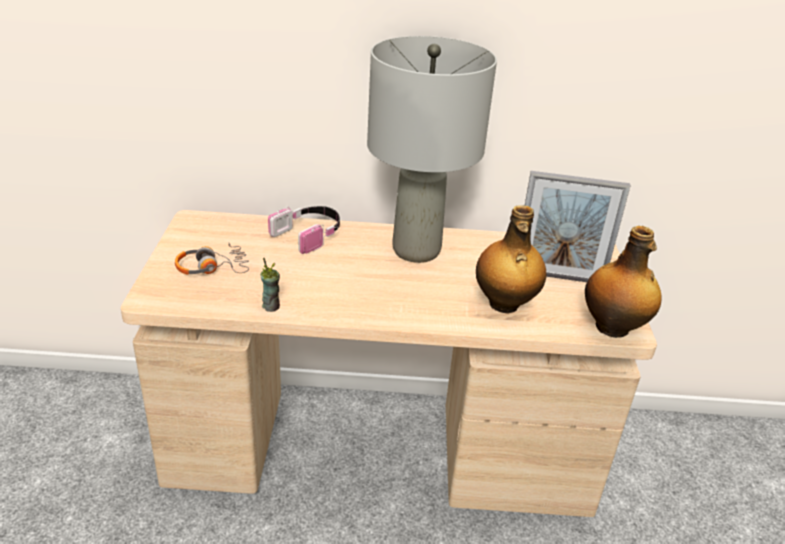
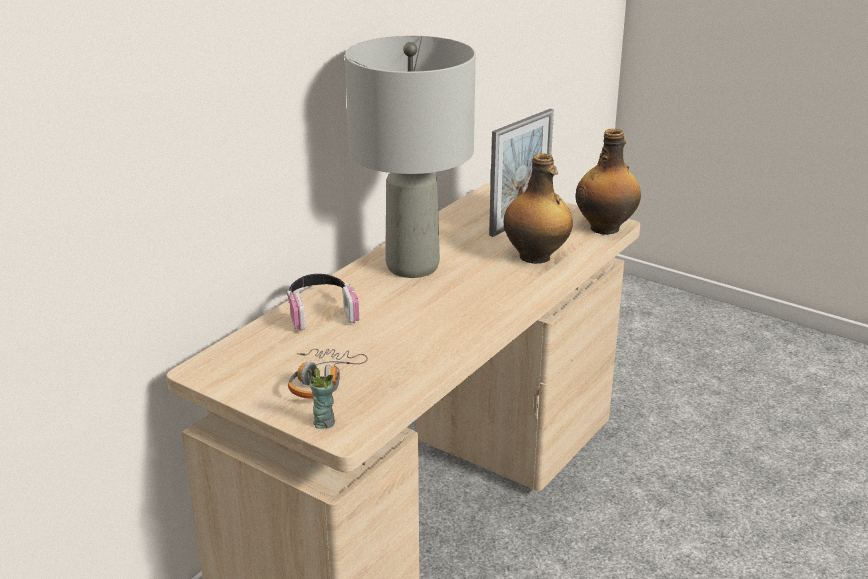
camera: 55 degrees left, 5 degrees down
(271, 306) = (430, 365): cup -> cup (323, 422)

